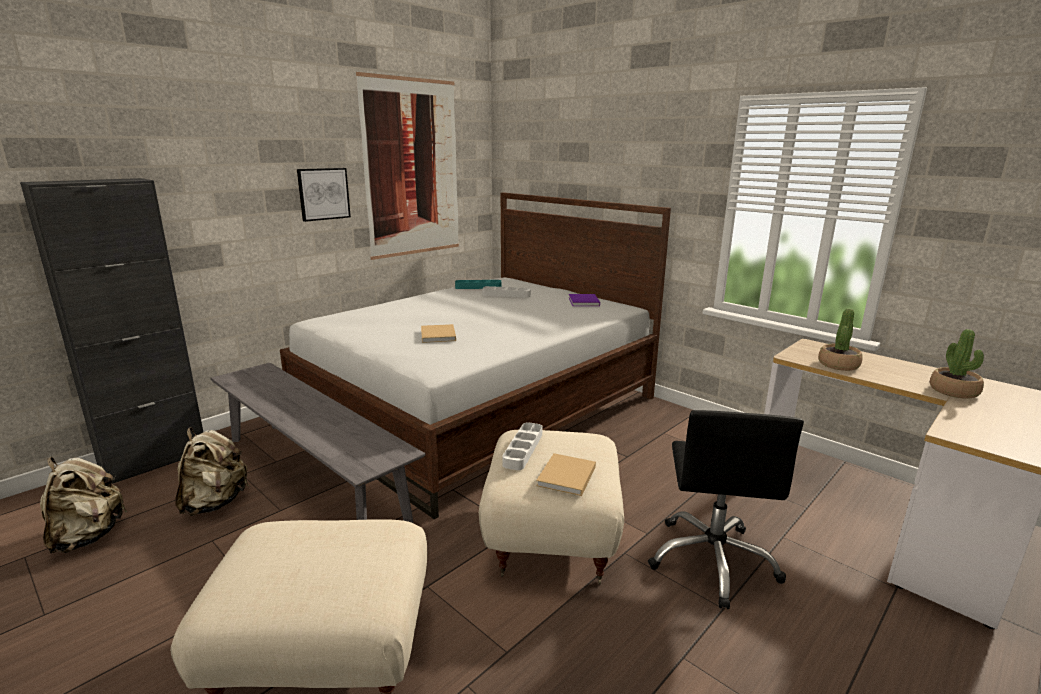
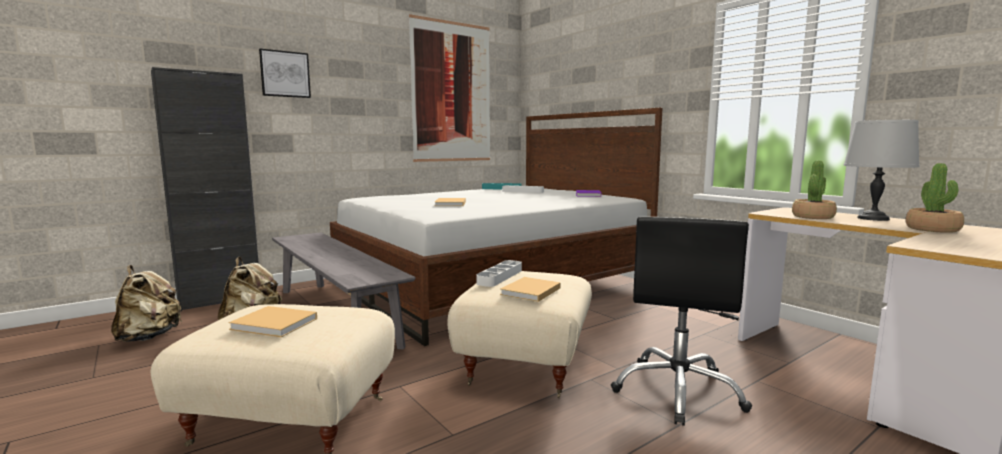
camera: 10 degrees right, 10 degrees down
(307, 571) = (276, 324): none -> beige book
(323, 194) = (377, 104): picture -> picture (285, 74)
(894, 366) = (873, 218): none -> grey table lamp

